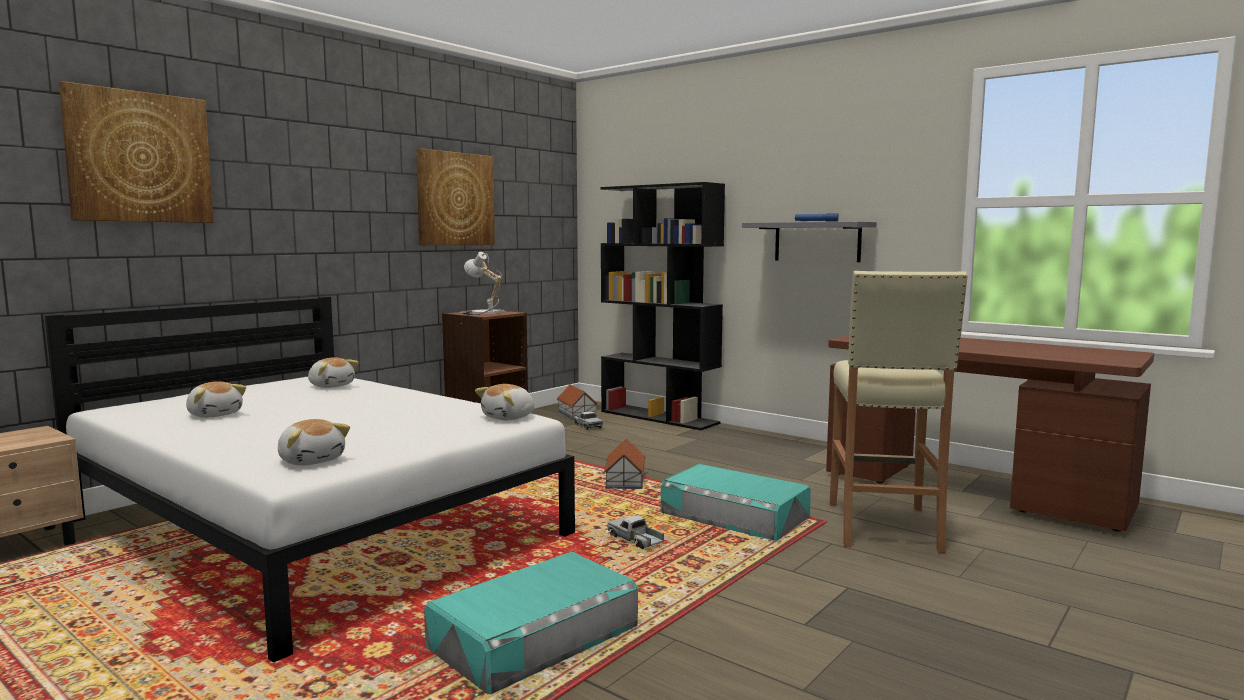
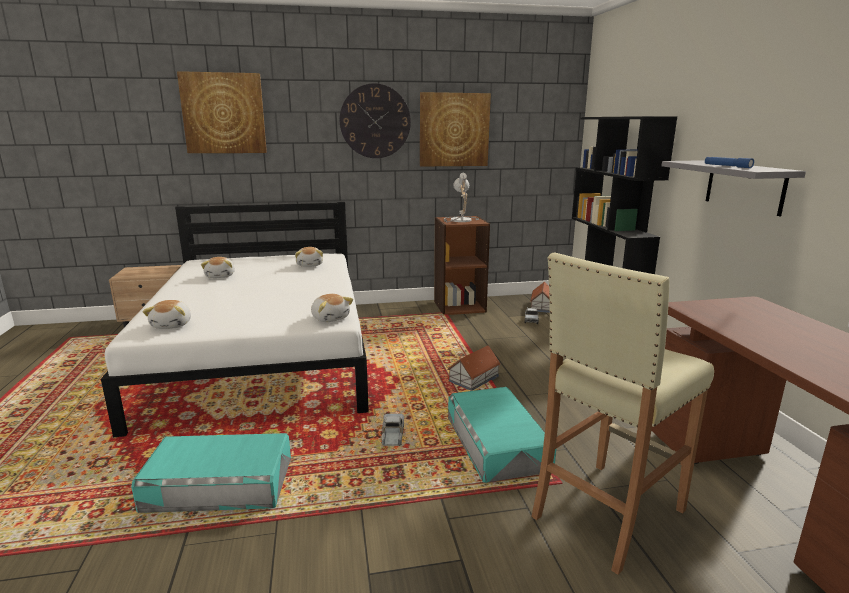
camera: 40 degrees right, 10 degrees up
(364, 183) = (375, 121): none -> wall clock
(509, 417) = (330, 318): plush toy -> plush toy turned 120 degrees counterclockwise

